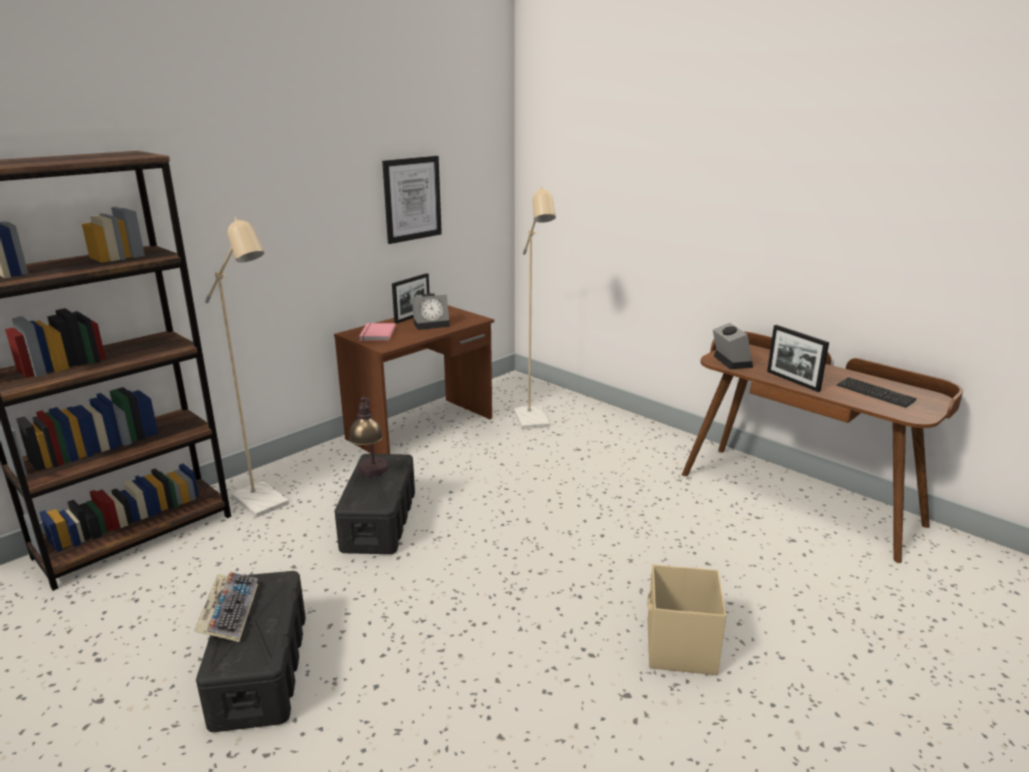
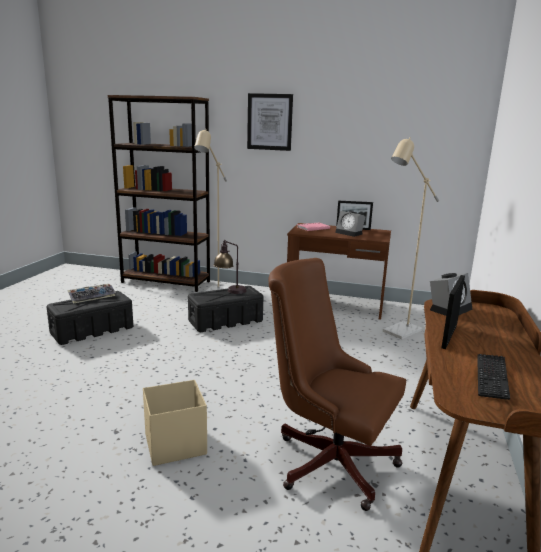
camera: 60 degrees right, 5 degrees down
(412, 199) = (378, 149): picture -> picture (269, 122)
(748, 551) = (328, 459): none -> brown office chair

